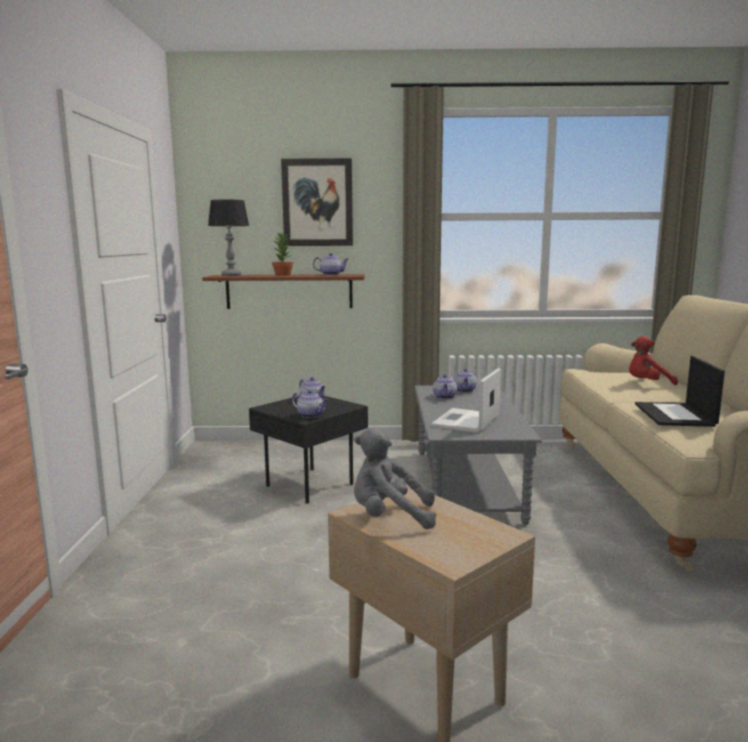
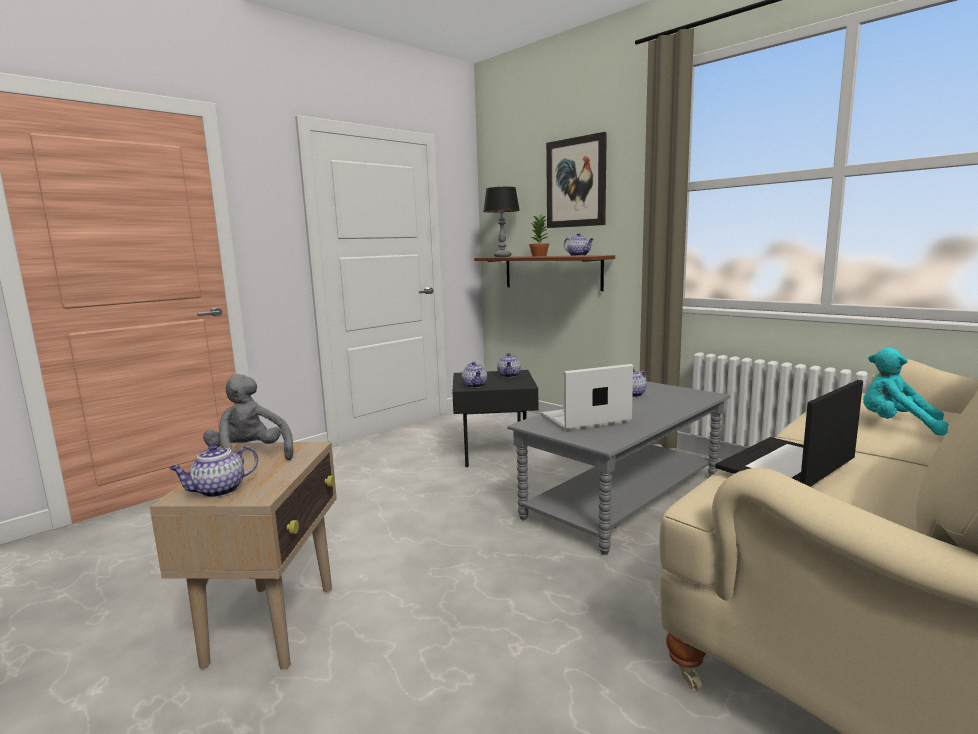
camera: 45 degrees right, 0 degrees up
(465, 390) = (672, 393): teapot -> teapot (218, 491)
(647, 384) = (896, 425): red plush toy -> turquoise plush toy

